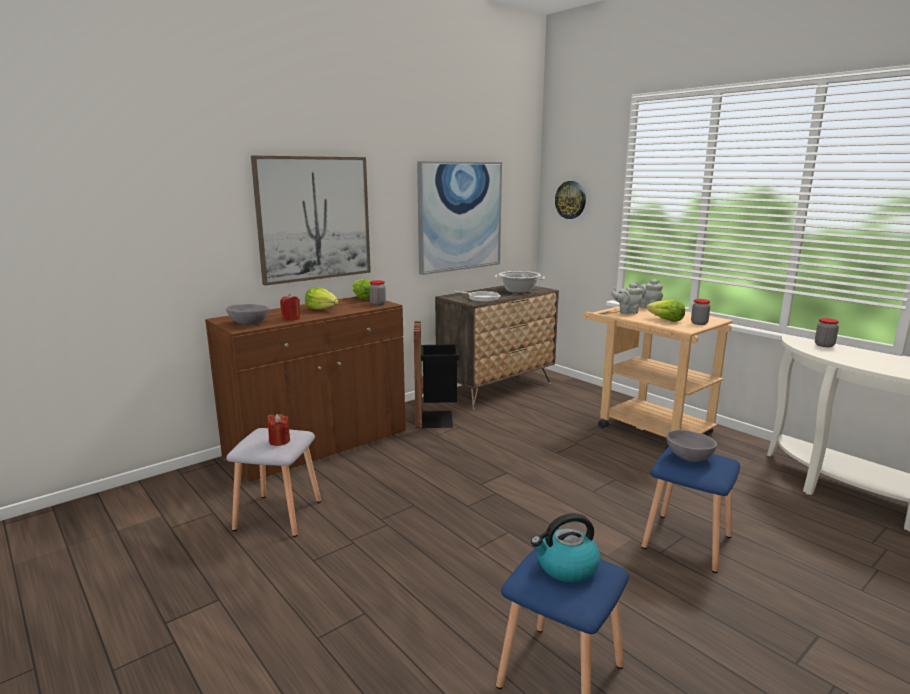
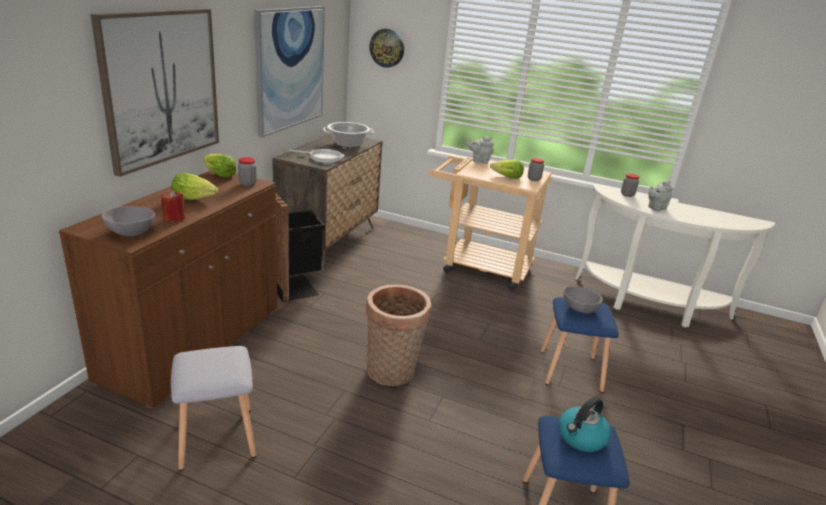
camera: 30 degrees left, 10 degrees up
(279, 441) = (225, 367): red candle -> none
(472, 501) = (392, 373): none -> basket
(626, 312) = (470, 169): grey teapot -> grey teapot (655, 208)

